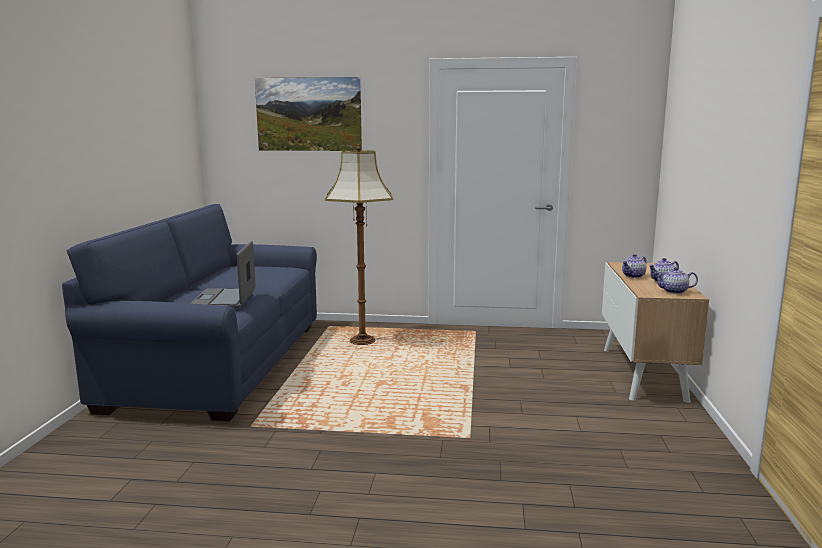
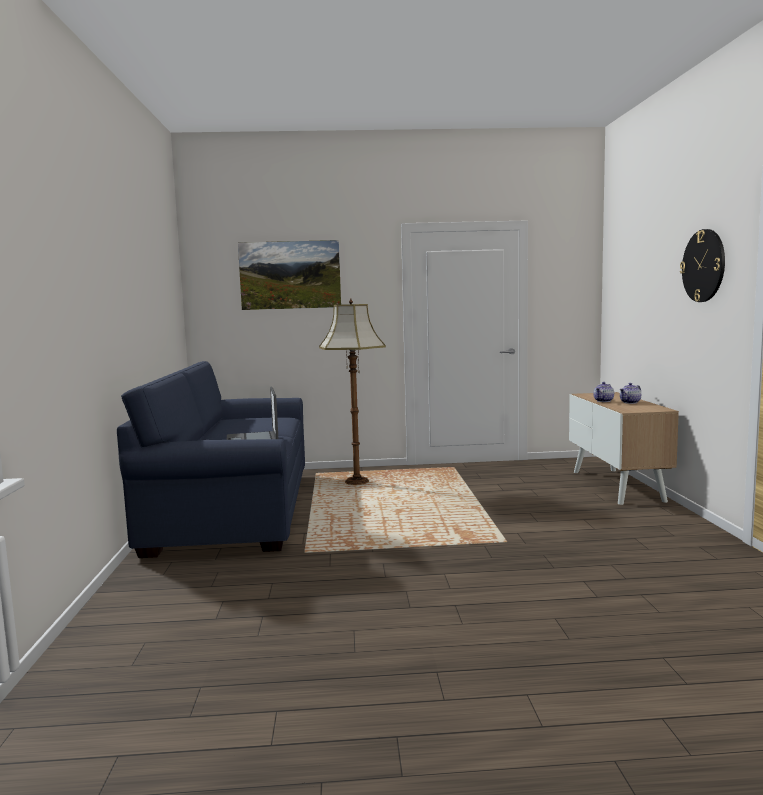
camera: 10 degrees left, 5 degrees down
(674, 291) = (646, 408): teapot -> none
(747, 126) = (703, 266): none -> wall clock

